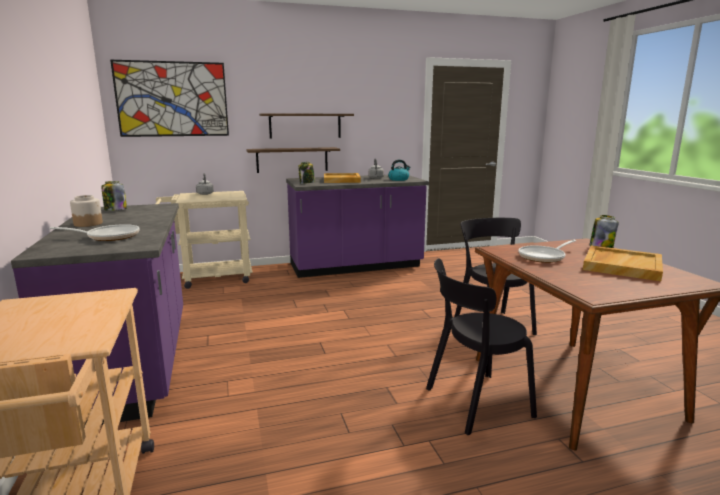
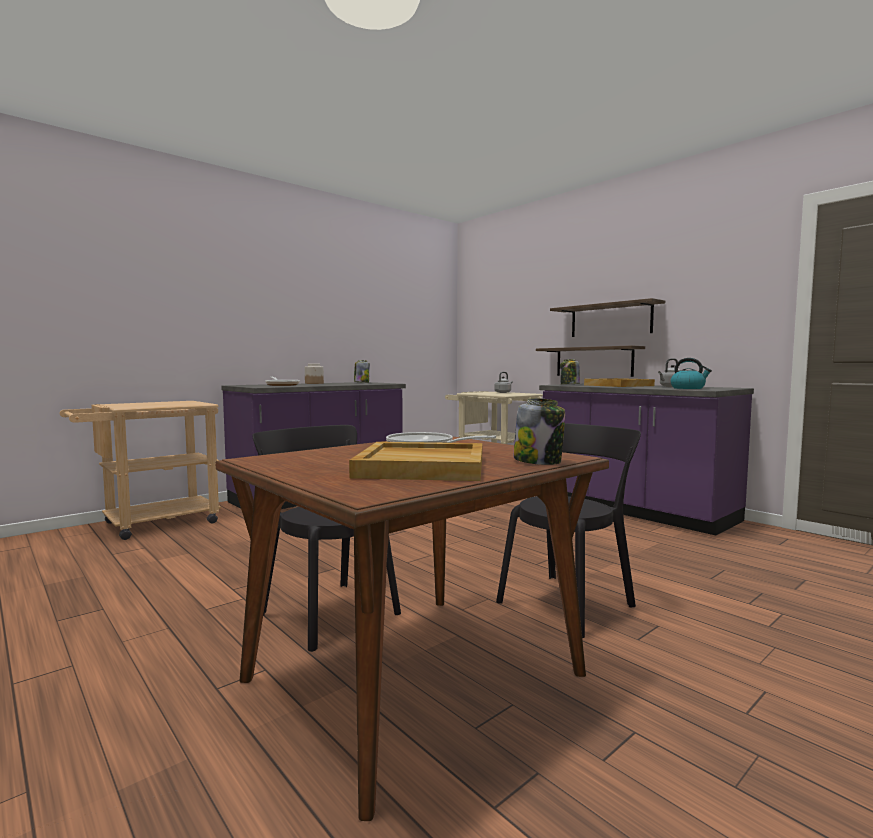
camera: 65 degrees right, 10 degrees down
(172, 99) = (498, 303): picture -> none

